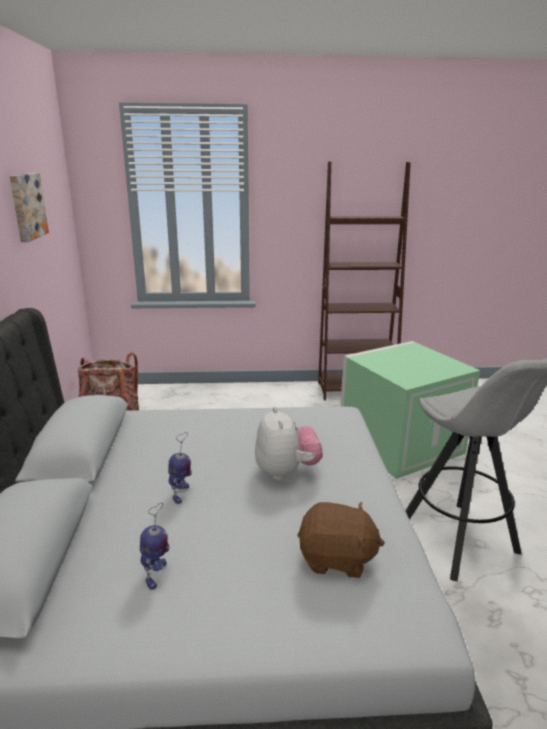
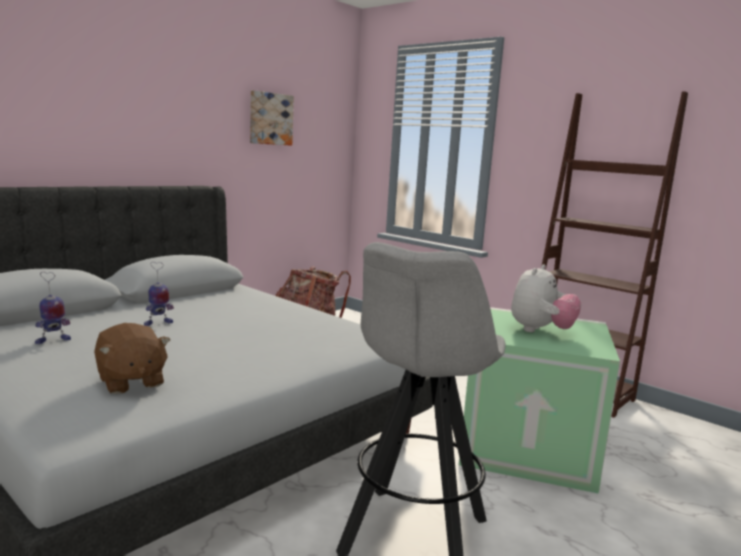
camera: 45 degrees right, 10 degrees down
(286, 472) = (244, 344): plush toy -> plush toy (540, 331)

